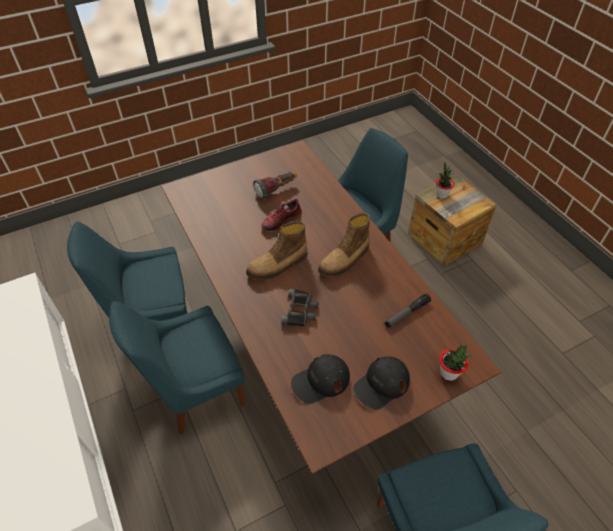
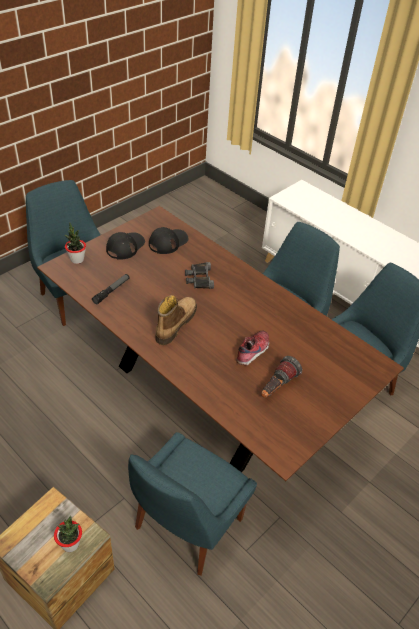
camera: 160 degrees right, 5 degrees down
(278, 266) = (234, 308): boot -> none

